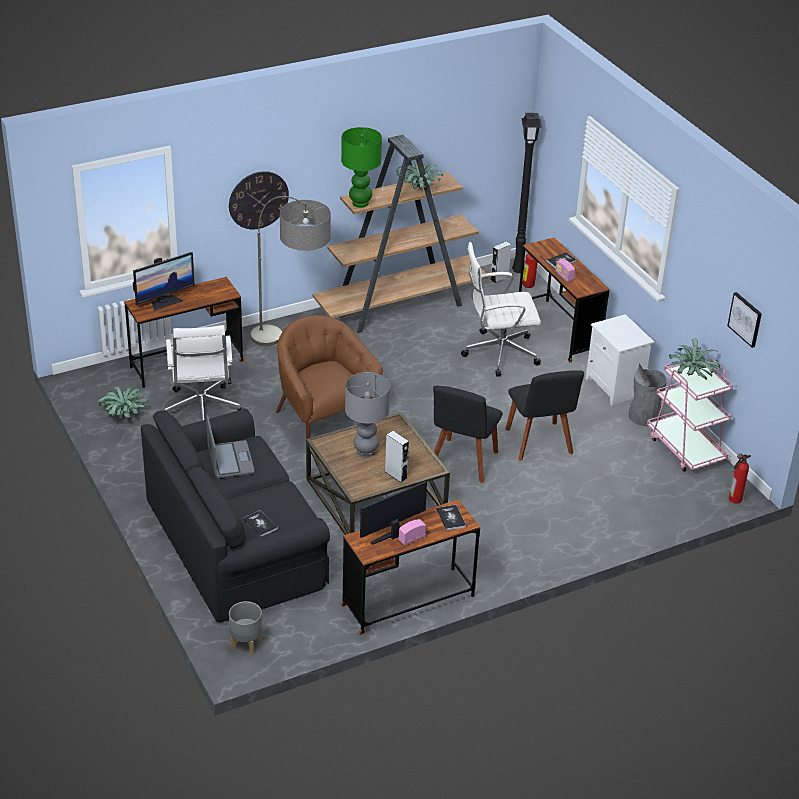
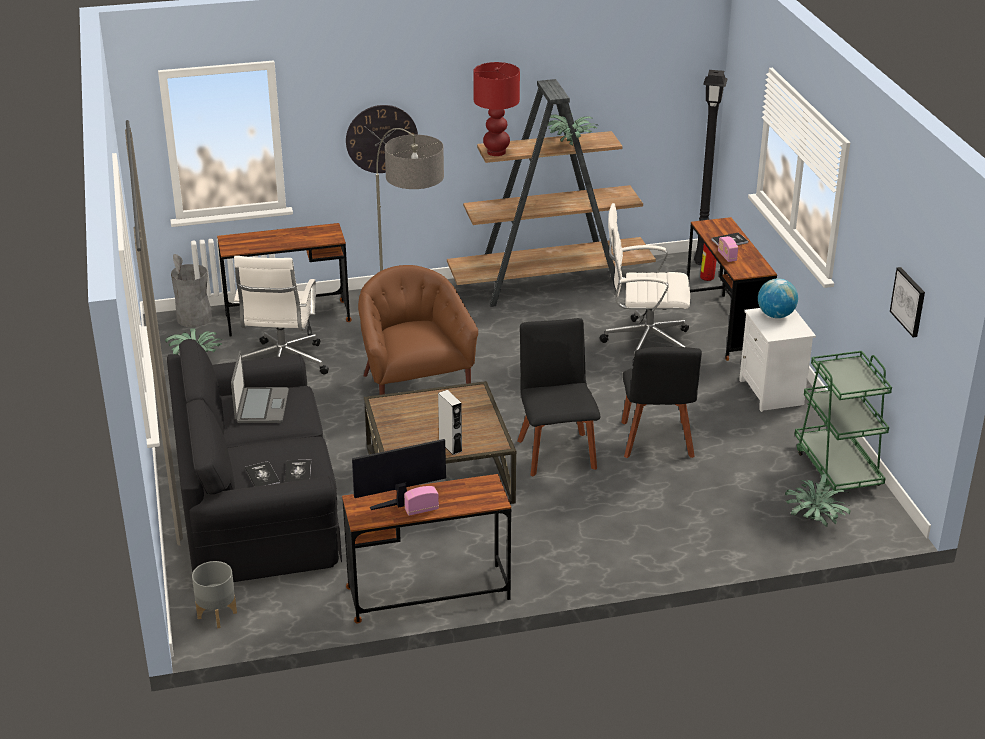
camera: 15 degrees right, 5 degrees down
(164, 302) = (259, 240): monitor -> none
(360, 203) = (496, 152): green table lamp -> red table lamp
(365, 451) = (426, 417): grey table lamp -> none
(451, 518) = (479, 493): book -> book (298, 473)
(462, 462) = (556, 451): black chair -> black chair turned 135 degrees clockwise
(499, 278) = (675, 268): grey speaker -> none
(617, 326) = (775, 315): none -> globe
(644, 416) = (797, 427): grey trash can -> grey trash can (194, 318)
(685, 448) = (837, 468): pink cart -> green cart
(692, 376) = (844, 373): potted plant -> potted plant (815, 520)
(734, 499) = (881, 532): fire extinguisher -> none

